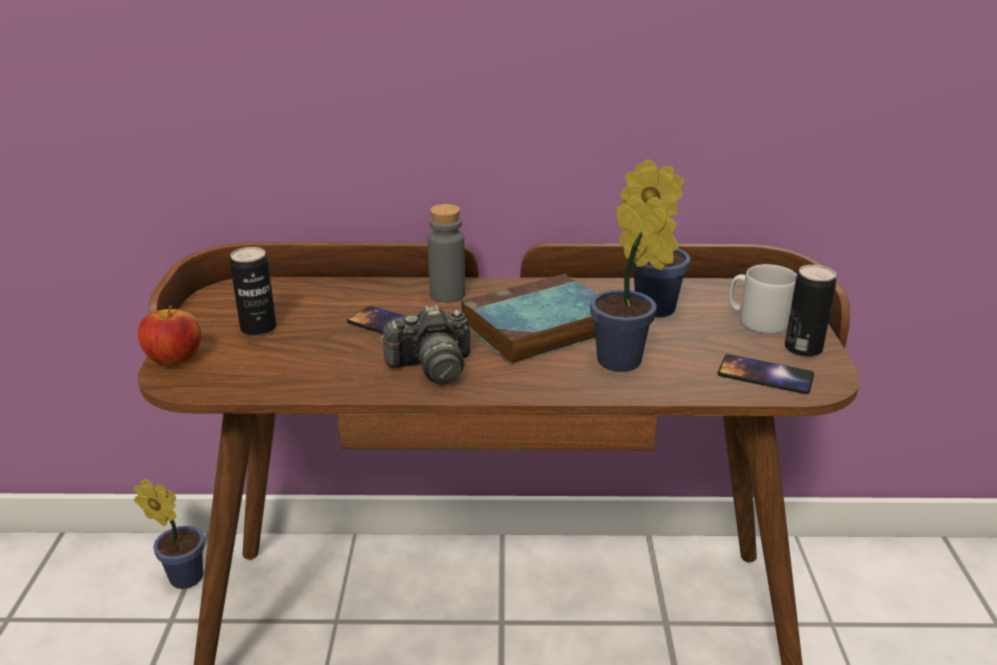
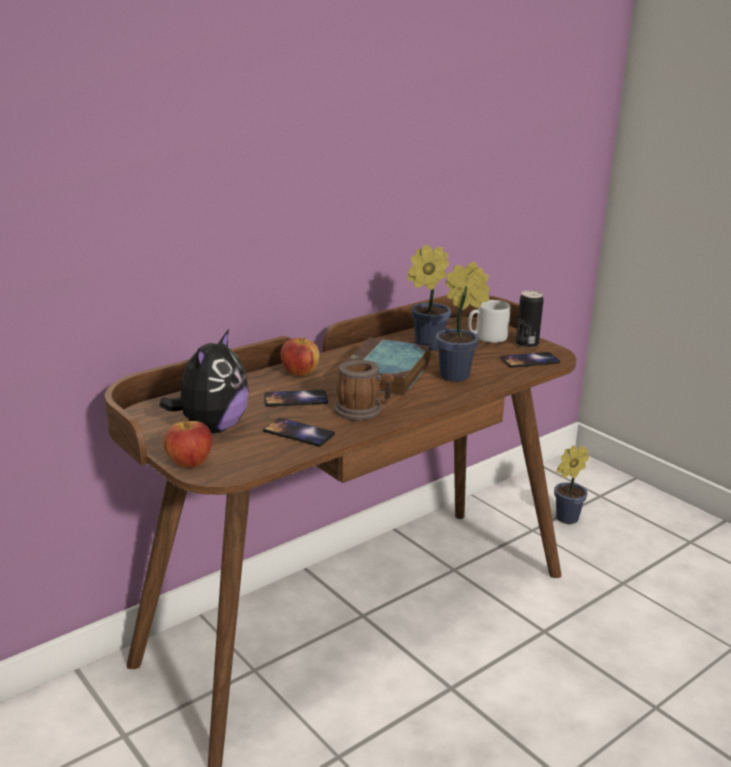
camera: 40 degrees left, 5 degrees down
(182, 576) = (94, 705): potted plant -> potted plant (564, 519)
(258, 328) = (212, 428): can -> plush toy
(323, 367) = (299, 433): none -> phone
(432, 367) = (363, 411): camera -> mug
(447, 295) = (300, 373): grey bottle -> apple

